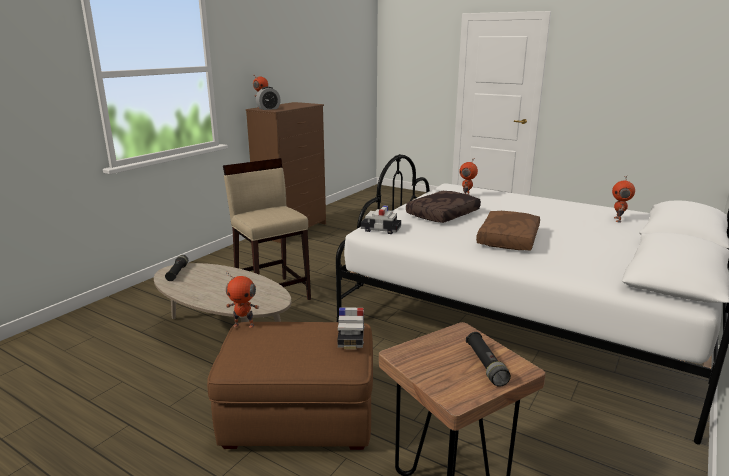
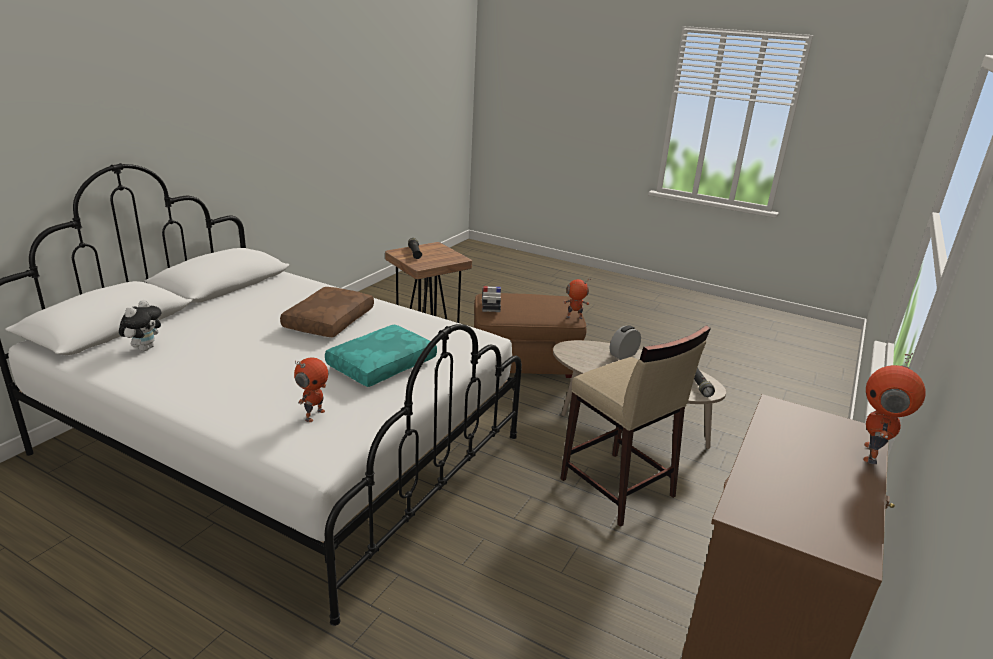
camera: 175 degrees right, 5 degrees up
(268, 109) = (819, 426): alarm clock -> alarm clock (623, 355)
(380, 229) = (470, 339): toy car -> none
(443, 215) = (381, 364): brown pillow -> turquoise pillow
(618, 220) = (145, 348): toy robot -> plush toy

